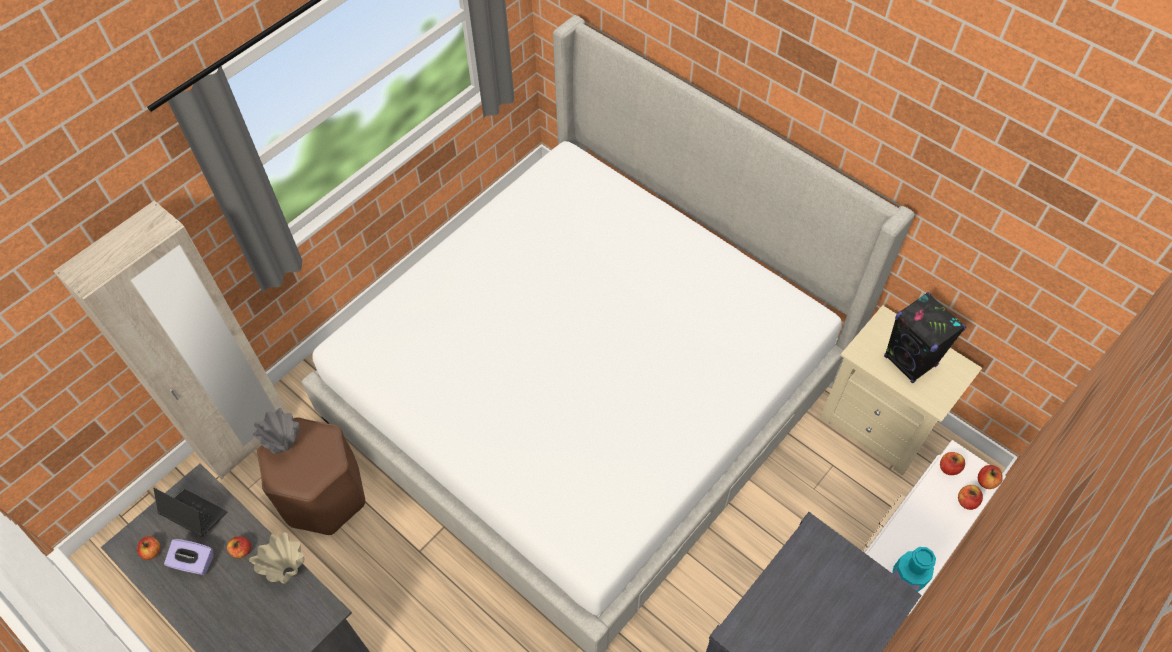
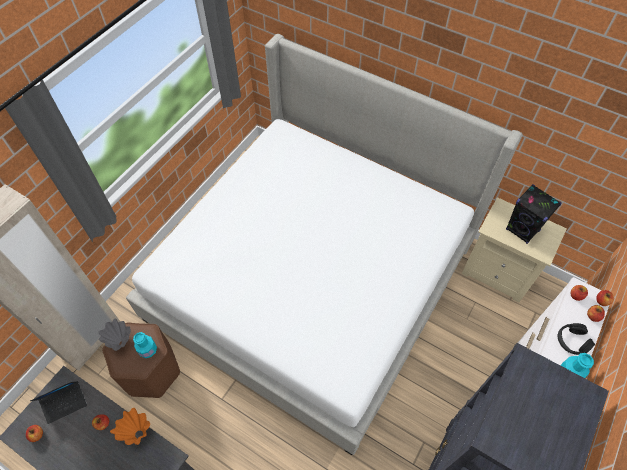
camera: 10 degrees left, 0 degrees up
(194, 563) = (69, 438): purple tissue box -> none
(195, 515) = (65, 403): laptop -> laptop turned 135 degrees clockwise
(289, 572) = (139, 434): beige vase -> orange vase
(320, 460) = (148, 350): none -> turquoise bottle
(924, 533) = (571, 341): none -> black headphones

